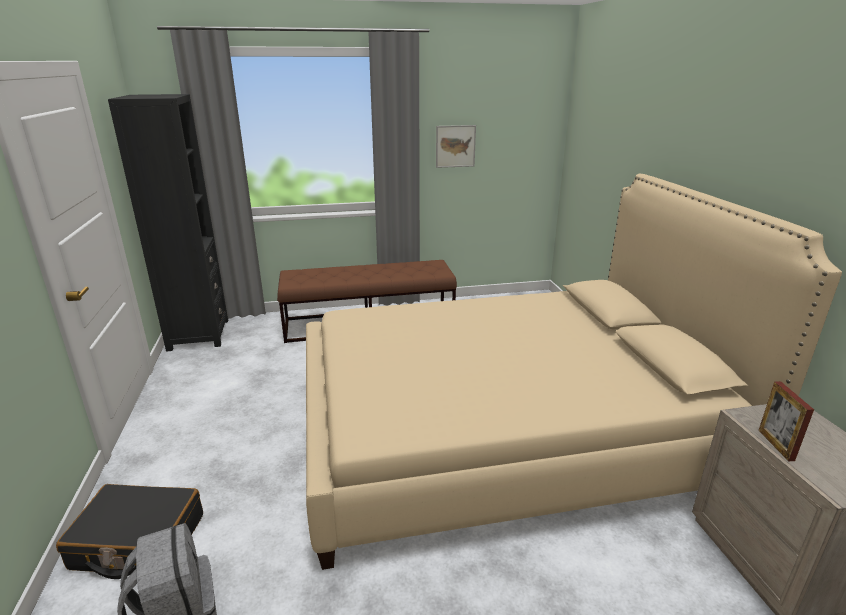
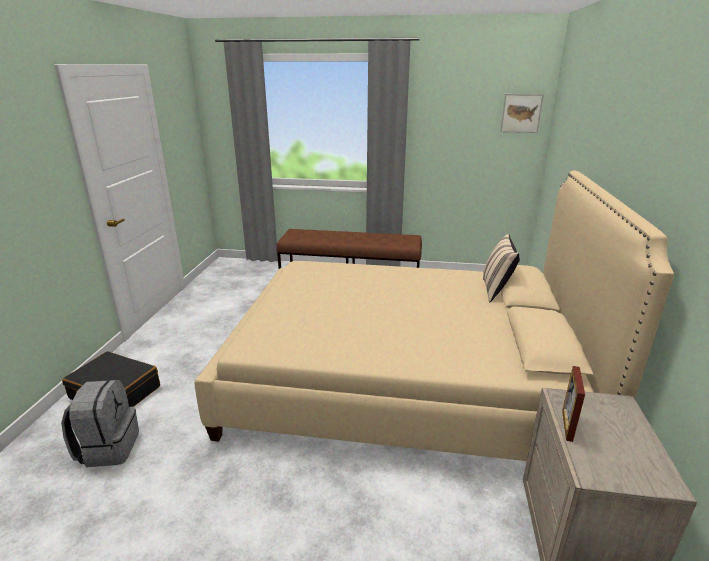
camera: 20 degrees right, 0 degrees up
(198, 335) = (226, 269): black bookcase -> none
(455, 146) = (440, 138): picture -> picture (521, 113)
(582, 312) = (497, 290): none -> beige pillow

